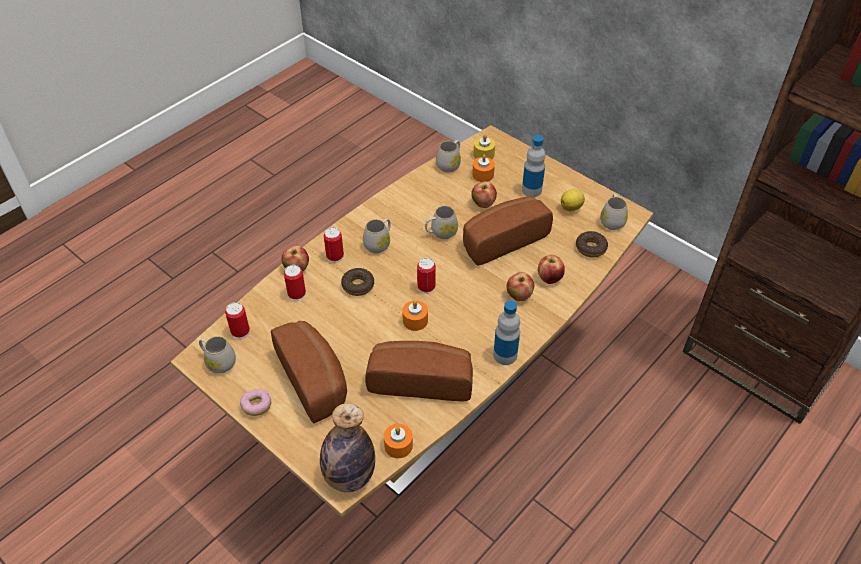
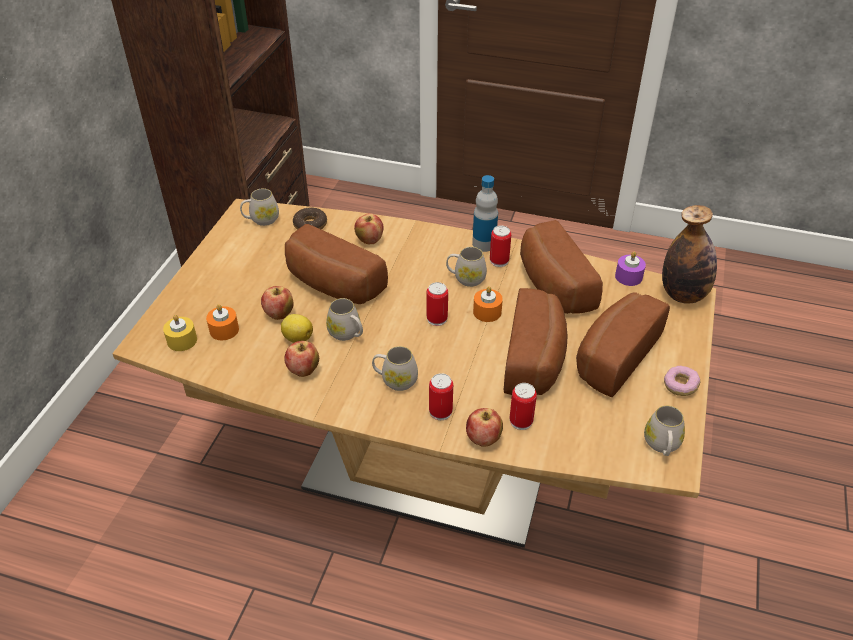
camera: 115 degrees left, 5 degrees down
(240, 331) = (609, 447): can -> can (499, 261)
(345, 328) = (536, 359): none -> bread
(358, 285) = (471, 373): donut -> none
(398, 445) = (628, 277): orange candle -> purple candle
(450, 164) = (214, 365): white mug -> white mug (466, 278)
(519, 296) = (405, 253): apple -> apple (303, 371)
(531, 190) = (236, 284): bottle -> none
(571, 207) = (254, 249): lemon -> lemon (297, 338)

